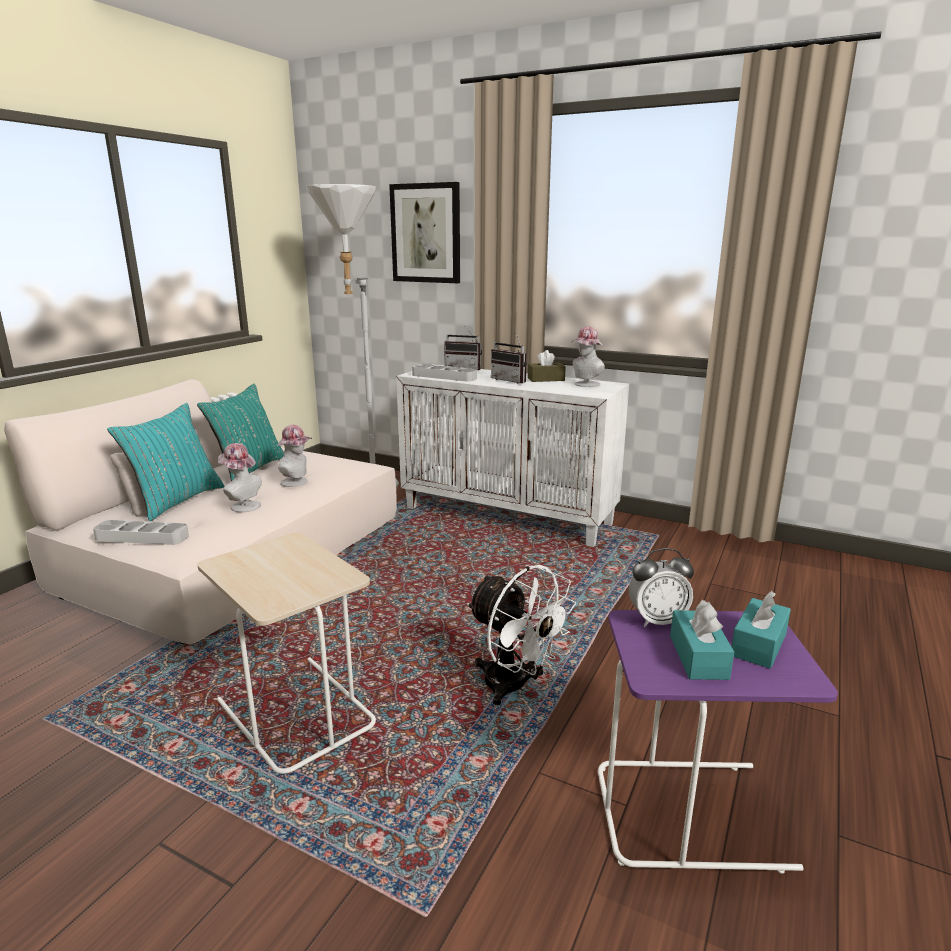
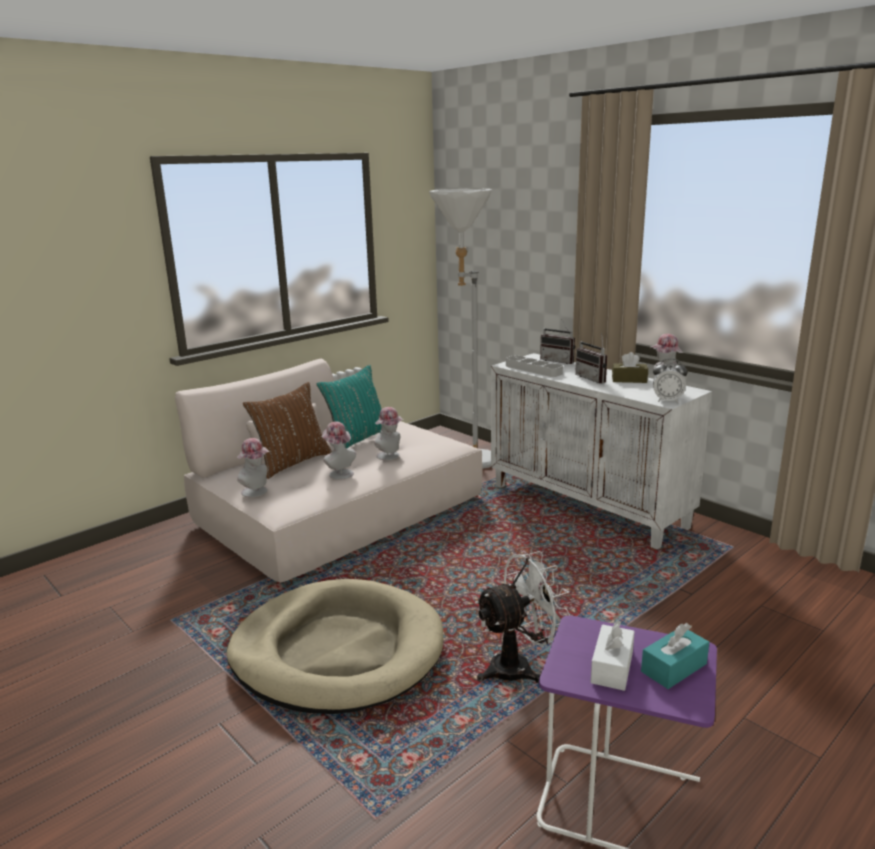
camera: 20 degrees right, 0 degrees up
(142, 537) = (257, 492): grey tray -> hat
(176, 501) = (292, 463): turquoise pillow -> brown pillow
(294, 713) = (337, 651): beige side table -> beige dog bed
(426, 233) = (537, 230): picture -> none
(514, 687) = (519, 666): white fan -> white fan turned 90 degrees counterclockwise
(657, 620) = (599, 631): alarm clock -> alarm clock (667, 401)
(698, 657) = (612, 667): turquoise tissue box -> white tissue box

